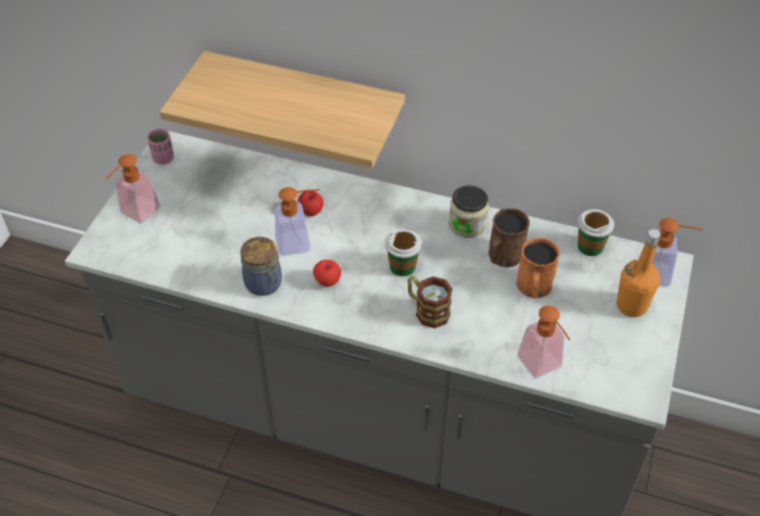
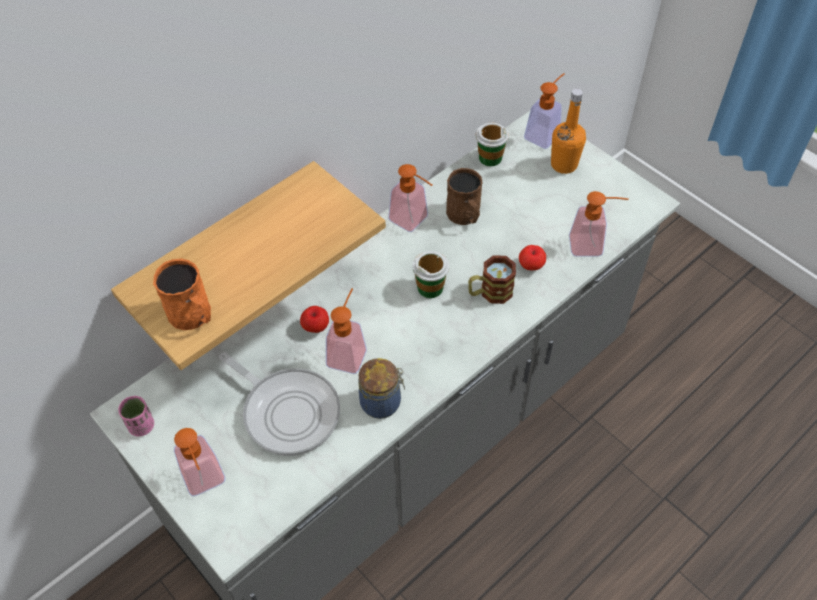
camera: 60 degrees left, 5 degrees up
(222, 231) = (288, 411): none -> frying pan
(327, 281) = (411, 350): apple -> apple (530, 266)
(467, 225) = (413, 221): jar -> soap dispenser
(534, 288) = (510, 212): orange mug -> orange mug (193, 315)

